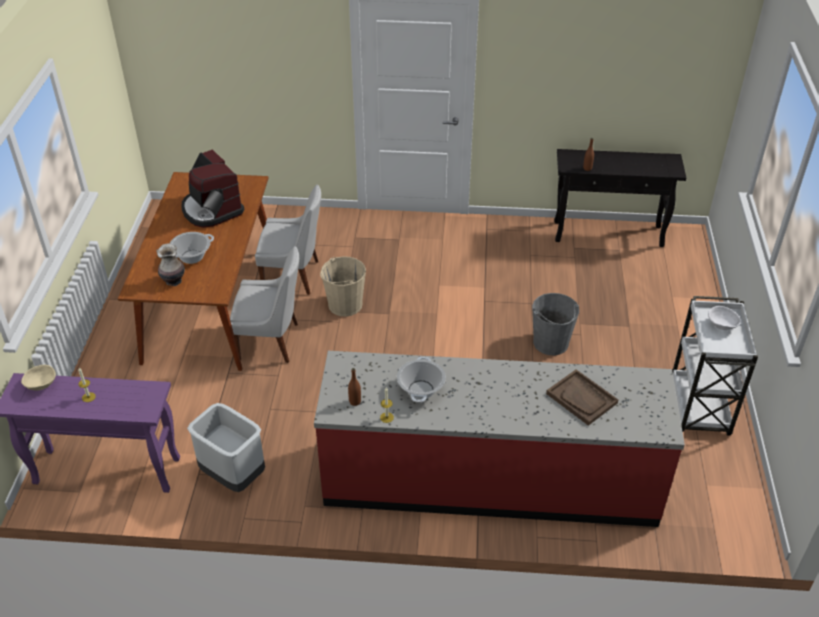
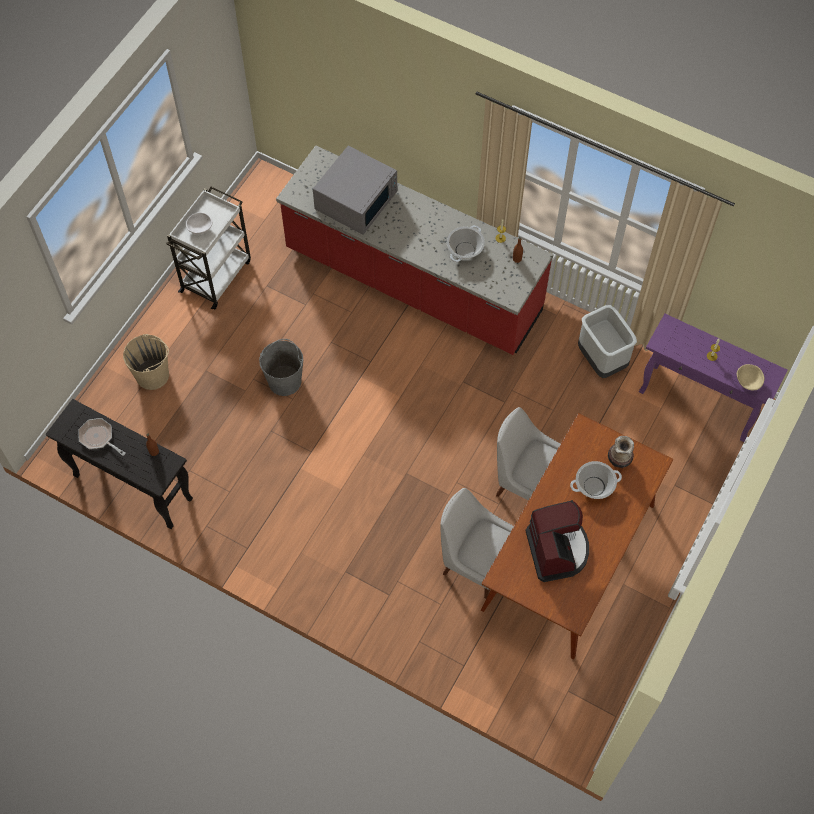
camera: 155 degrees left, 20 degrees up
(345, 305) = (442, 501): beige bucket -> beige bucket (152, 375)
(582, 398) = (356, 200): brown tray -> grey microwave
(638, 163) = (99, 437): none -> frying pan

